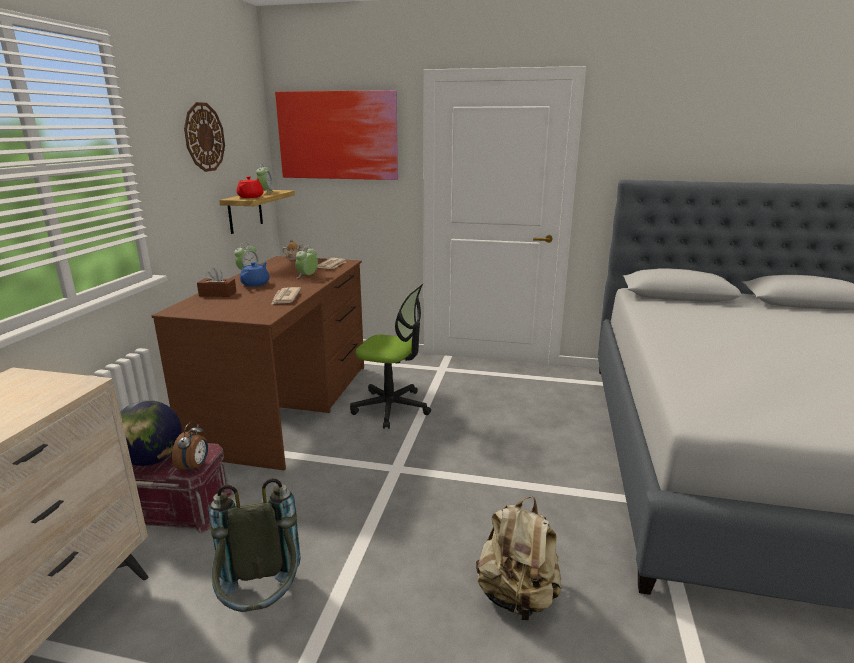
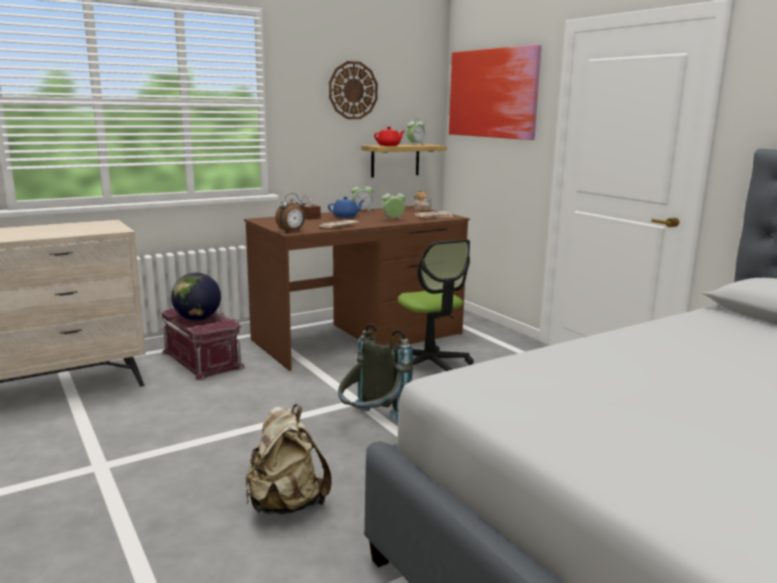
camera: 45 degrees right, 5 degrees down
(194, 467) = (206, 329): alarm clock -> alarm clock (291, 231)
(261, 604) = (162, 423): grey backpack -> grey backpack (372, 423)

